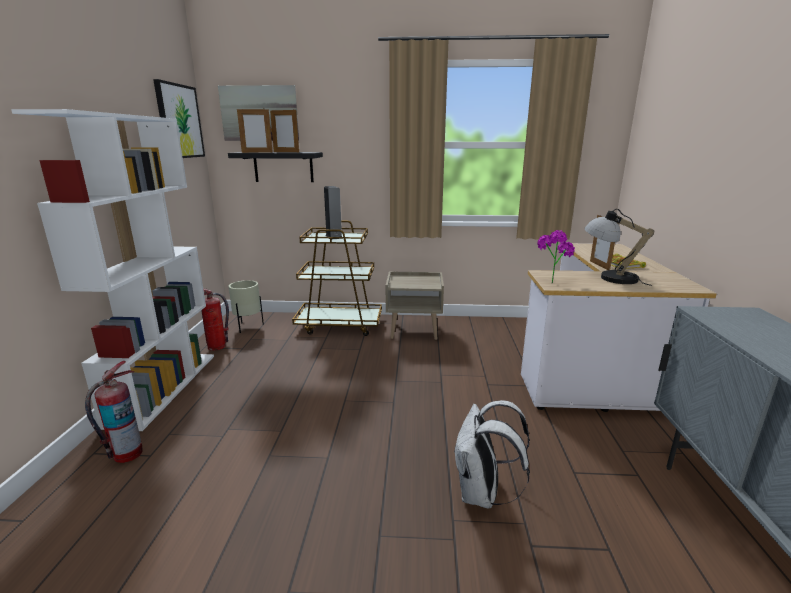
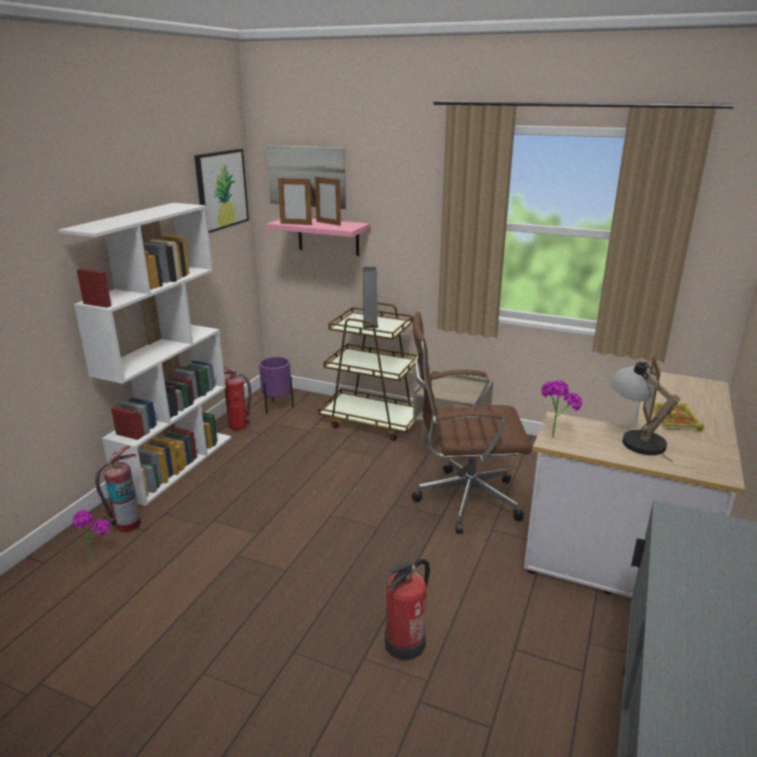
camera: 20 degrees right, 5 degrees up
(95, 494) = (96, 554): none -> potted plant
(248, 327) = (277, 407): beige planter -> purple planter
(283, 167) = (328, 236): black shelf -> pink shelf
(450, 367) = (462, 500): none -> brown office chair
(482, 494) = (405, 643): white backpack -> fire extinguisher

